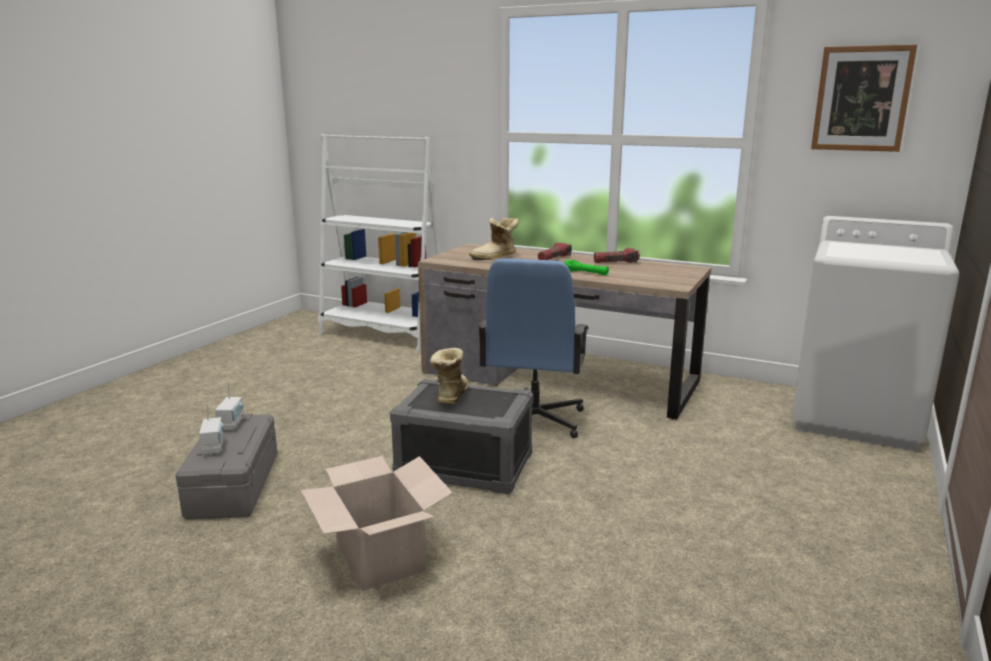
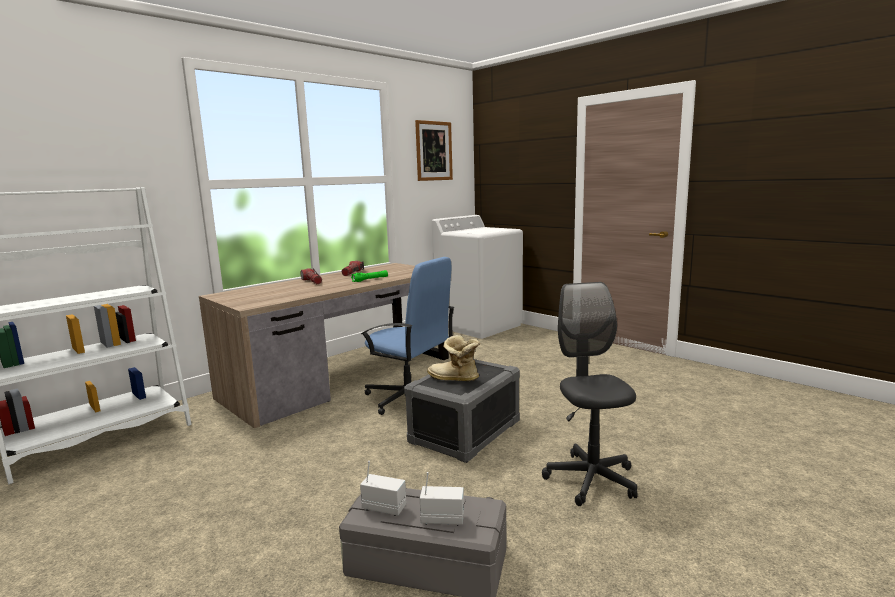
camera: 70 degrees left, 5 degrees down
(381, 557) = (591, 480): cardboard box -> grey office chair
(495, 257) = (277, 292): boot -> none

